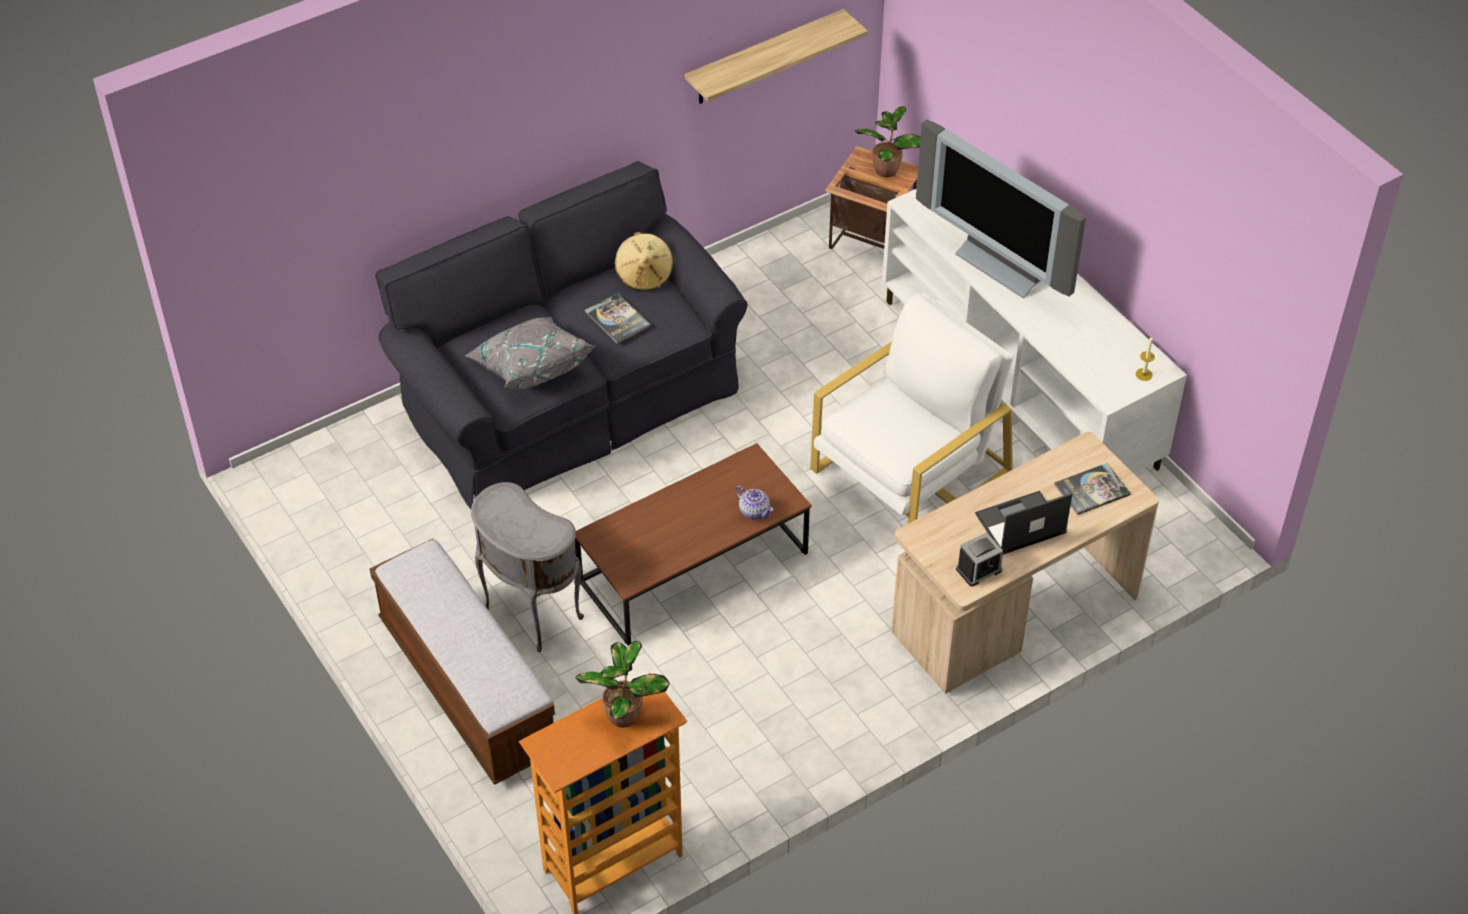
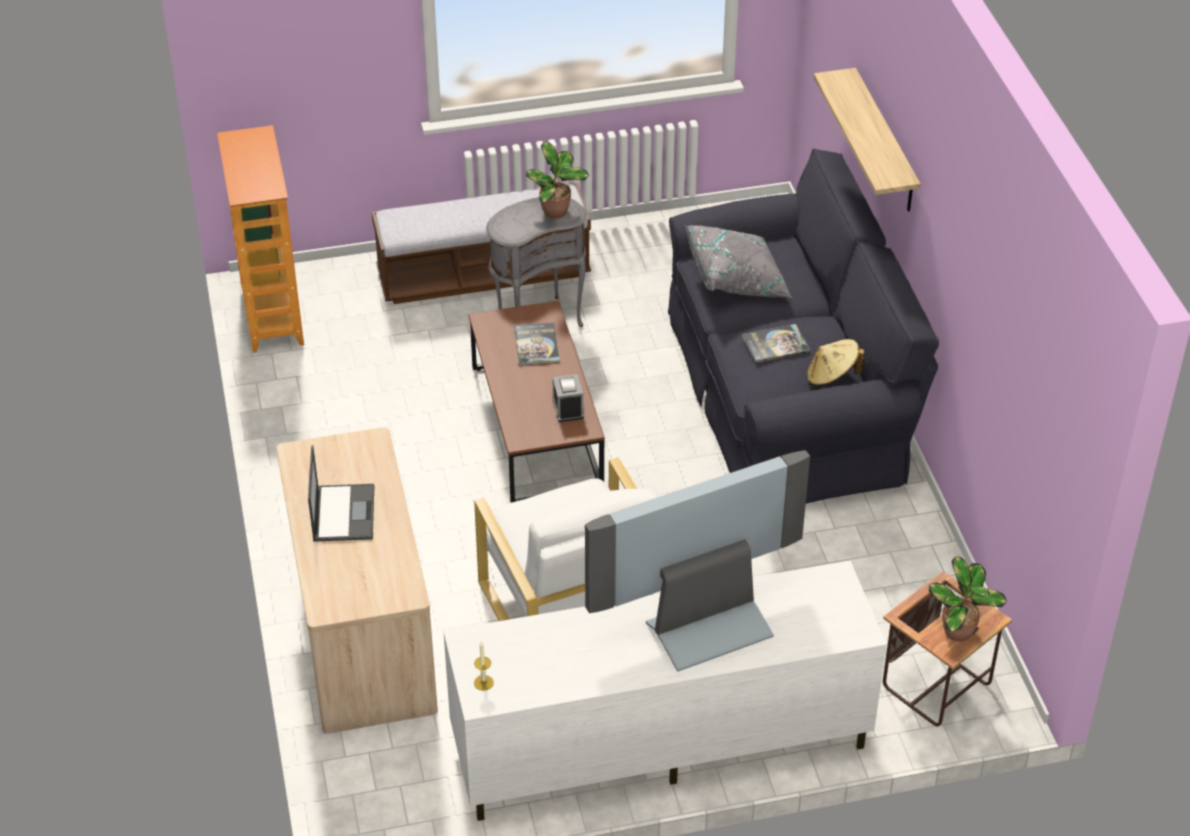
camera: 110 degrees right, 5 degrees down
(624, 714) = (258, 177): potted plant -> potted plant (556, 212)
(754, 511) = (521, 413): teapot -> none
(765, 58) = (1018, 409): shelf -> shelf (885, 142)
(978, 569) = (309, 468): alarm clock -> alarm clock (568, 408)
(1092, 490) = (352, 579): book -> book (536, 345)

